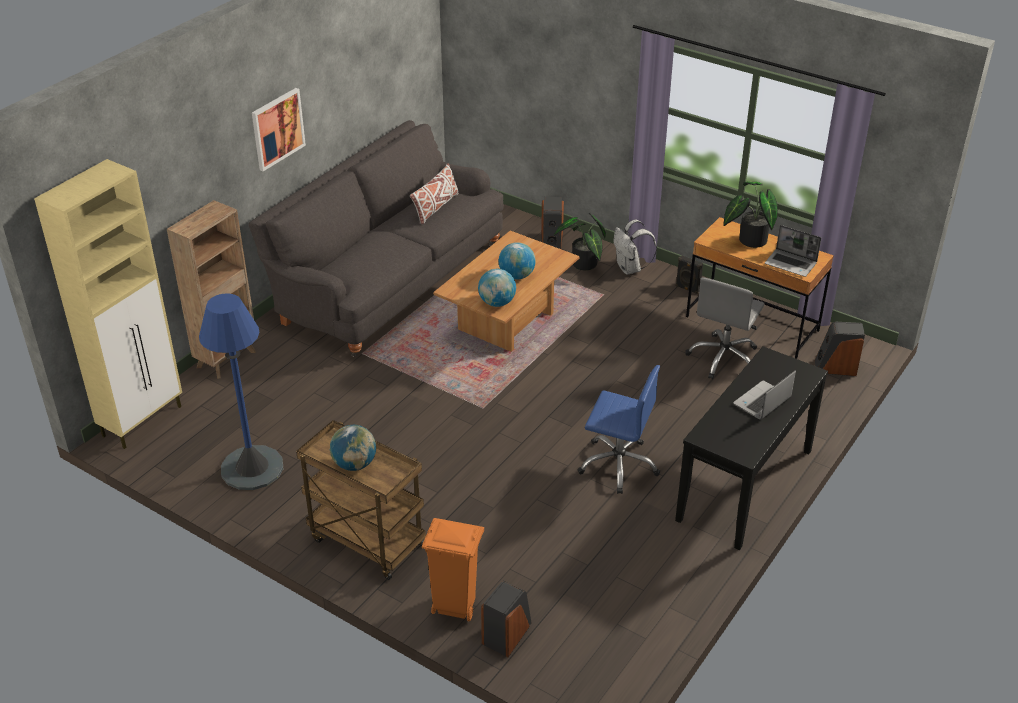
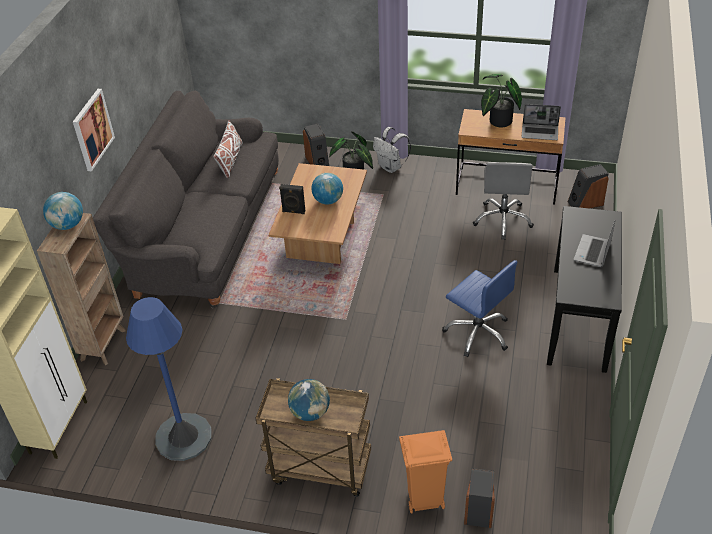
camera: 20 degrees left, 5 degrees up
(497, 303) = (326, 228): globe -> globe (68, 225)
(618, 464) = (478, 332): blue office chair -> blue office chair turned 45 degrees clockwise
(687, 289) = (443, 171): black speaker -> black speaker (293, 212)

